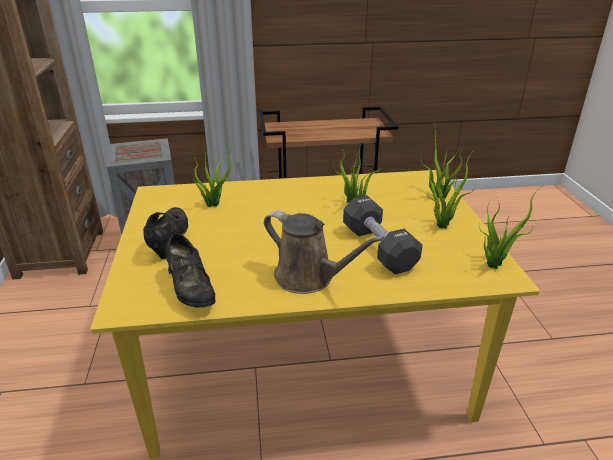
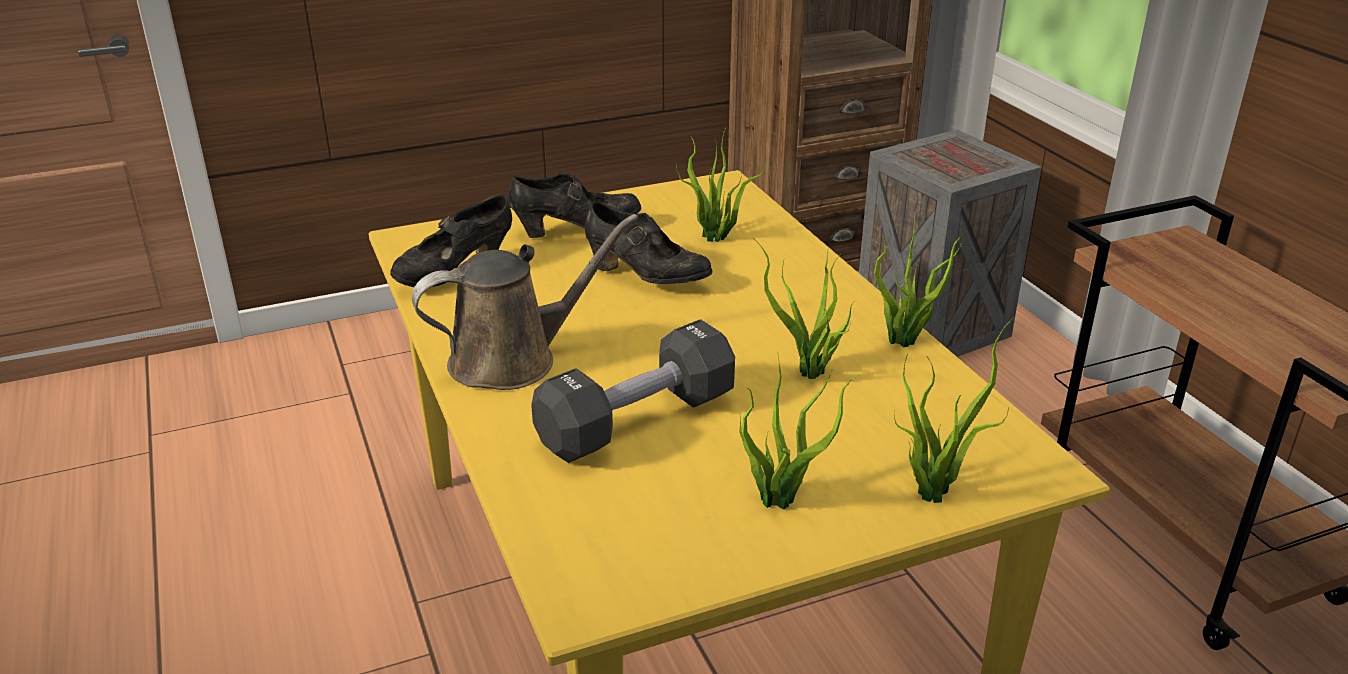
camera: 75 degrees right, 0 degrees up
(243, 228) = (646, 277): none -> black shoe
(309, 278) = (513, 359): brown watering can -> brown watering can turned 135 degrees counterclockwise
(494, 263) = (636, 581): potted plant -> potted plant (906, 341)

